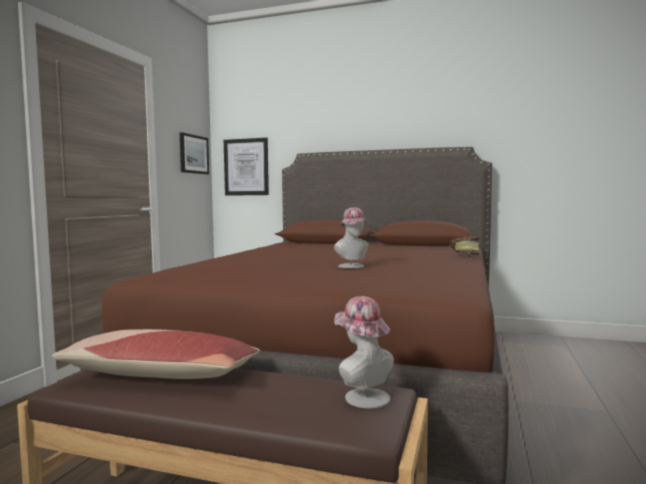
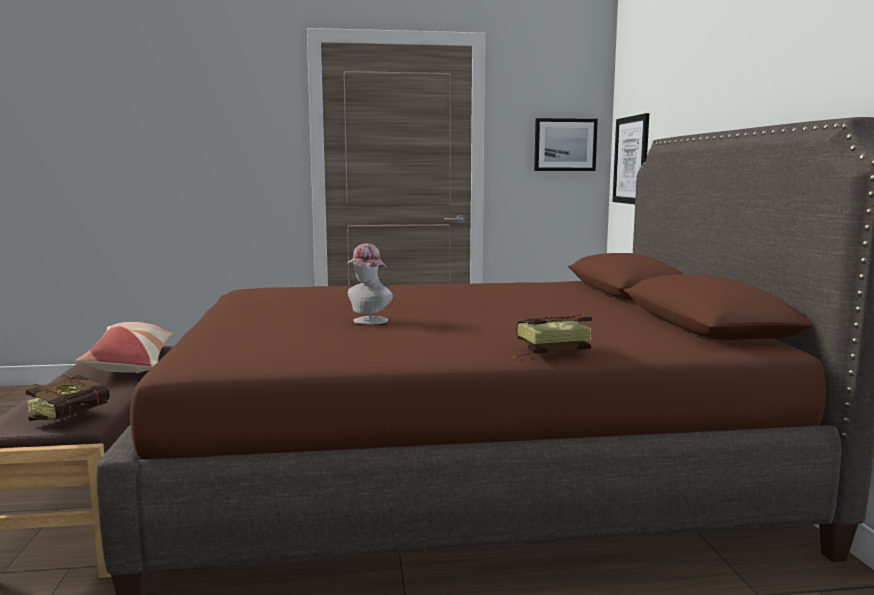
camera: 65 degrees right, 5 degrees up
(362, 396) = (77, 417): hat -> book

